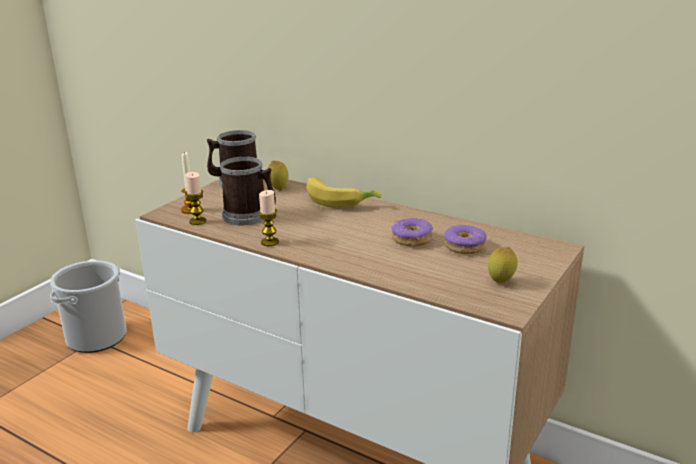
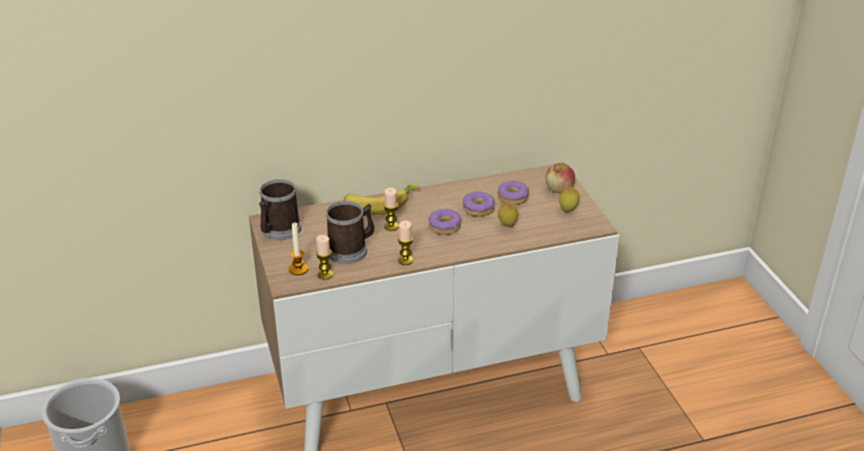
camera: 50 degrees left, 10 degrees up
(278, 188) = (319, 217): lemon -> lemon (507, 226)
(313, 217) = (391, 226): none -> candle
(353, 237) = (444, 227): none -> donut
(529, 262) = (559, 189): none -> apple

